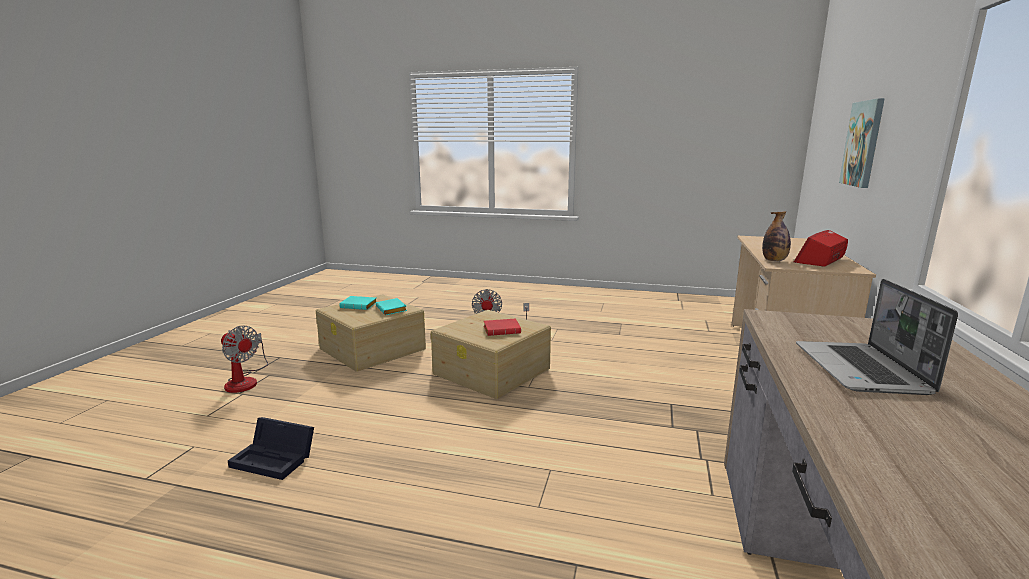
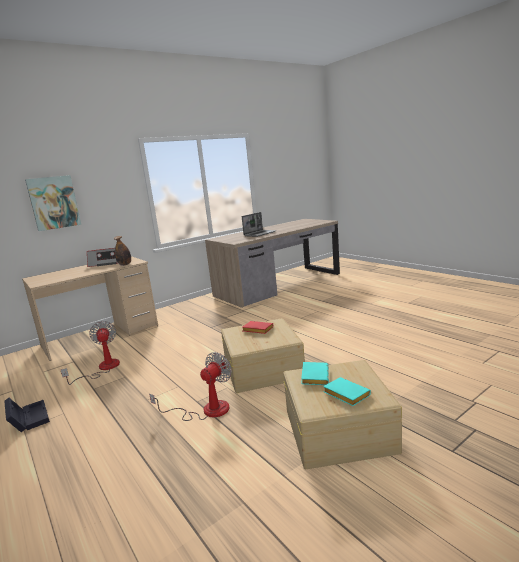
camera: 140 degrees left, 0 degrees up
(245, 380) = (478, 418): fan -> fan (102, 368)
(276, 459) = (425, 345): black storage box -> black storage box (28, 418)

